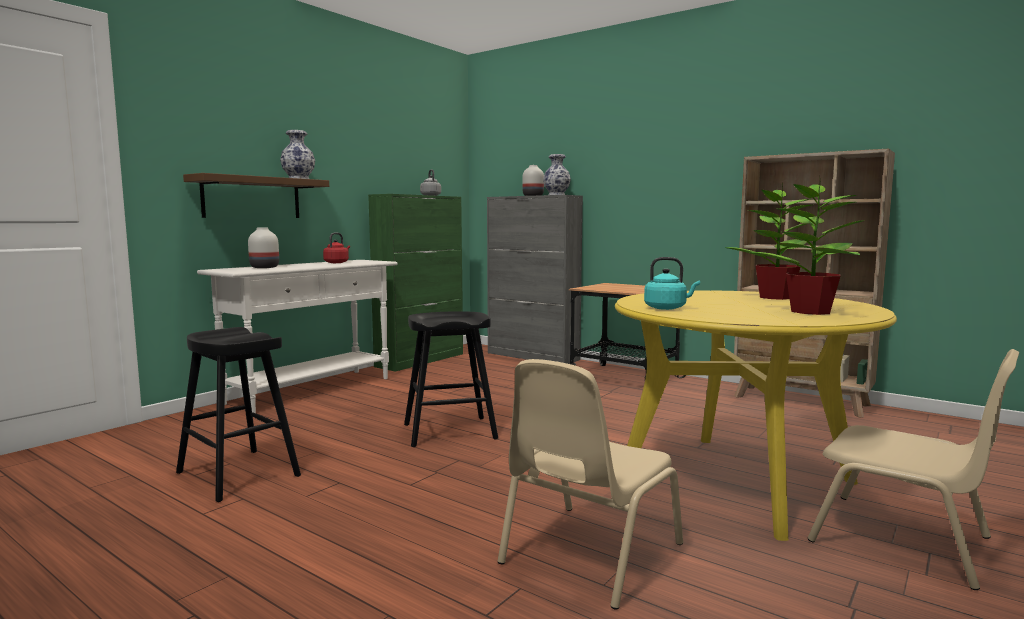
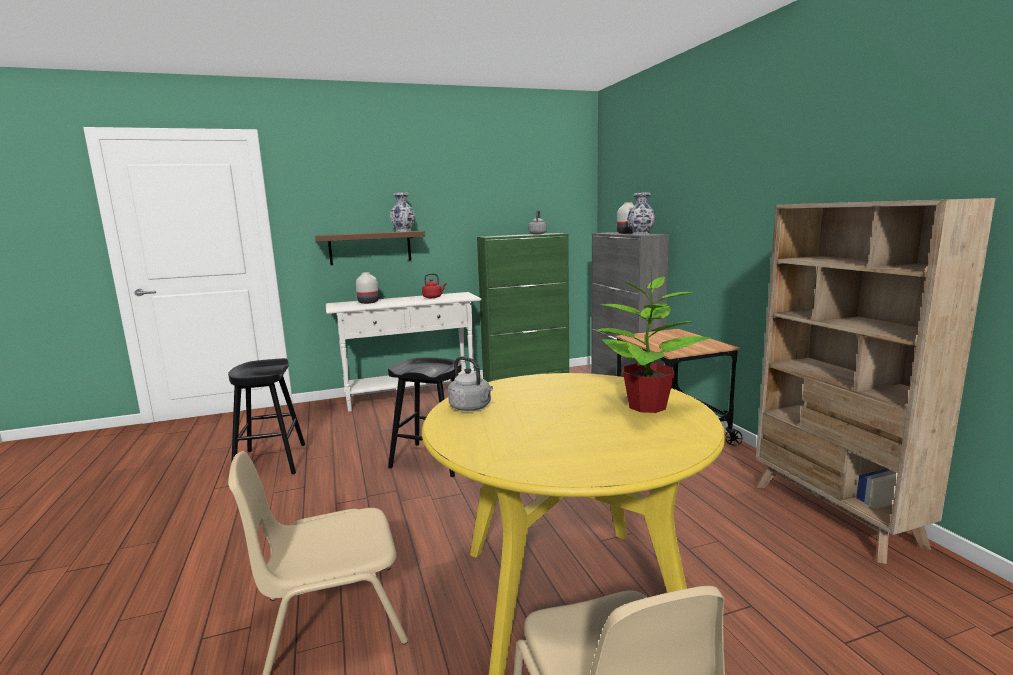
camera: 35 degrees right, 5 degrees up
(667, 308) = (472, 408): turquoise kettle -> grey kettle
(810, 312) = (580, 446): potted plant -> none

